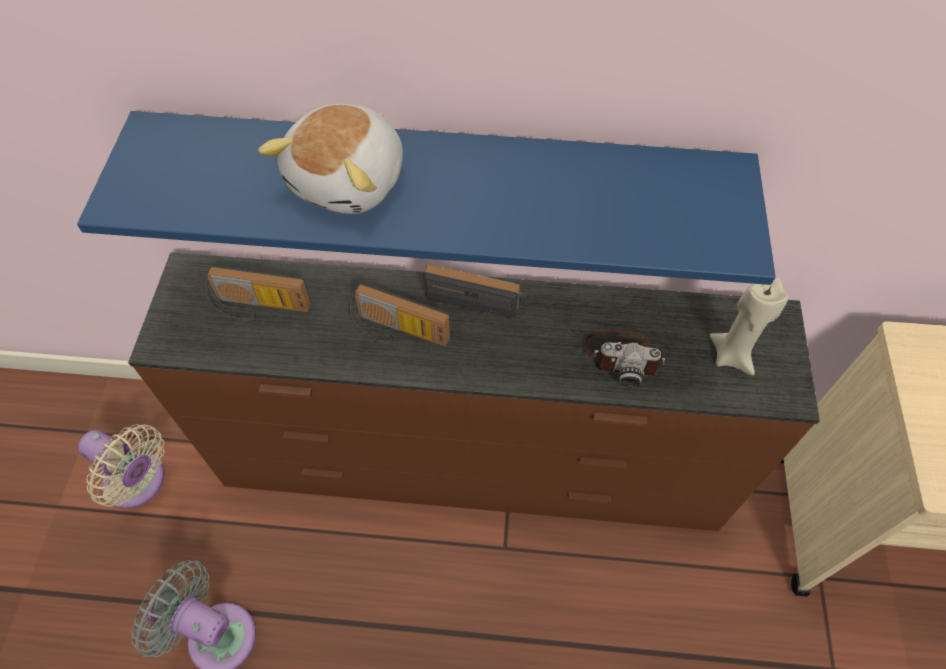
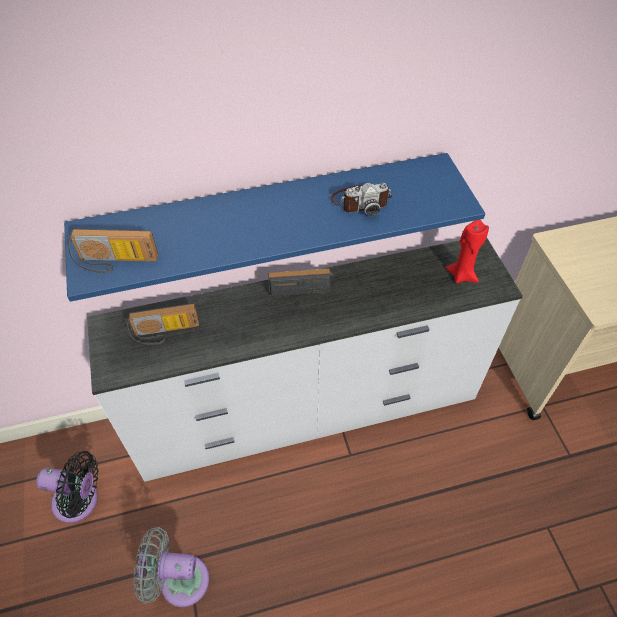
camera: 20 degrees left, 5 degrees down
(139, 483) = (80, 501): beige fan -> black fan
(350, 181) = (227, 225): plush toy -> none
(397, 333) = (261, 321): radio -> radio (115, 262)
(473, 464) = (308, 410): brown dresser -> white dresser
(623, 356) = (402, 294): camera -> camera (360, 201)
(732, 355) = (461, 275): beige candle -> red candle

